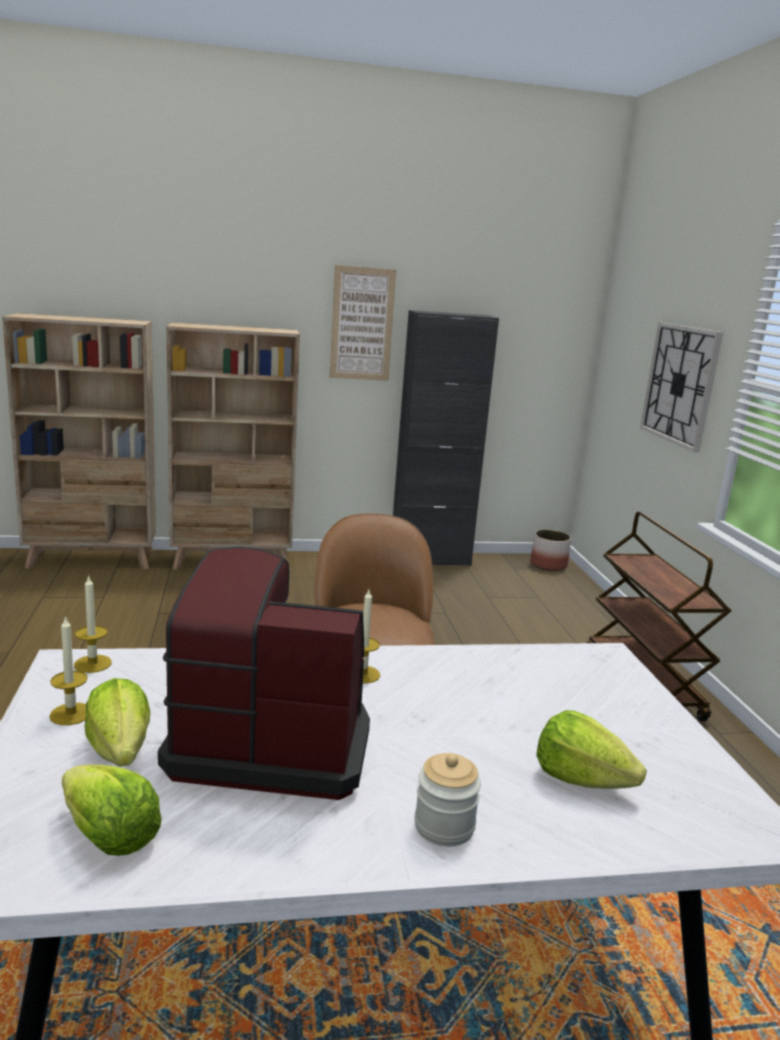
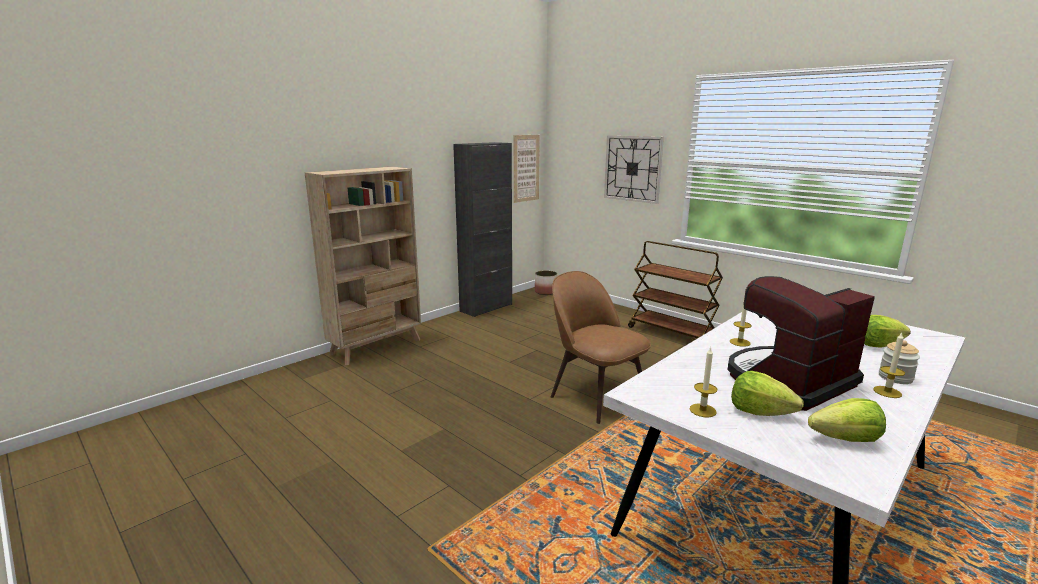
camera: 35 degrees left, 0 degrees up
(92, 560) = (274, 381): beige bookcase -> none
(92, 664) = (645, 388): candle -> candle (887, 392)
(362, 324) = (427, 157): picture -> picture (526, 168)

